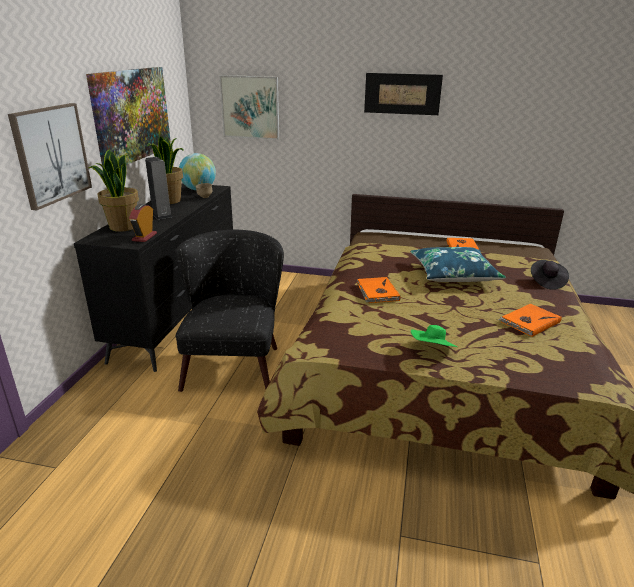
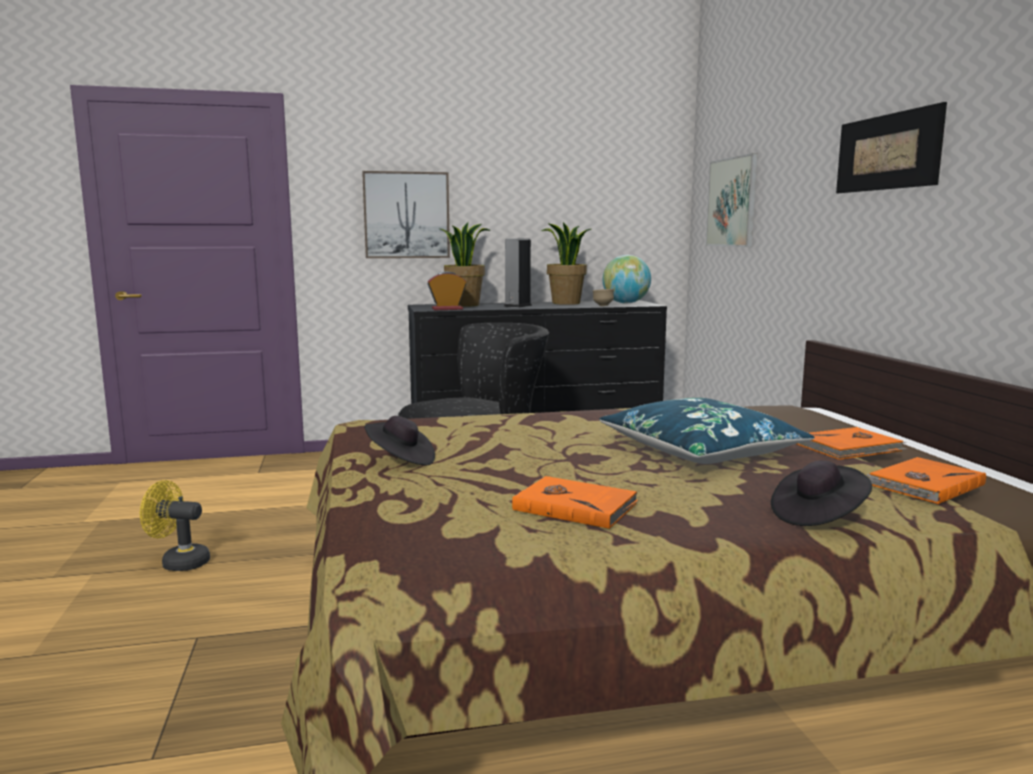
camera: 65 degrees right, 15 degrees down
(132, 115) = (550, 199): picture -> none
(256, 542) = (179, 562): none -> yellow fan
(377, 292) = (550, 423): orange book -> orange book (923, 484)
(432, 350) = (401, 460): green hat -> black hat

